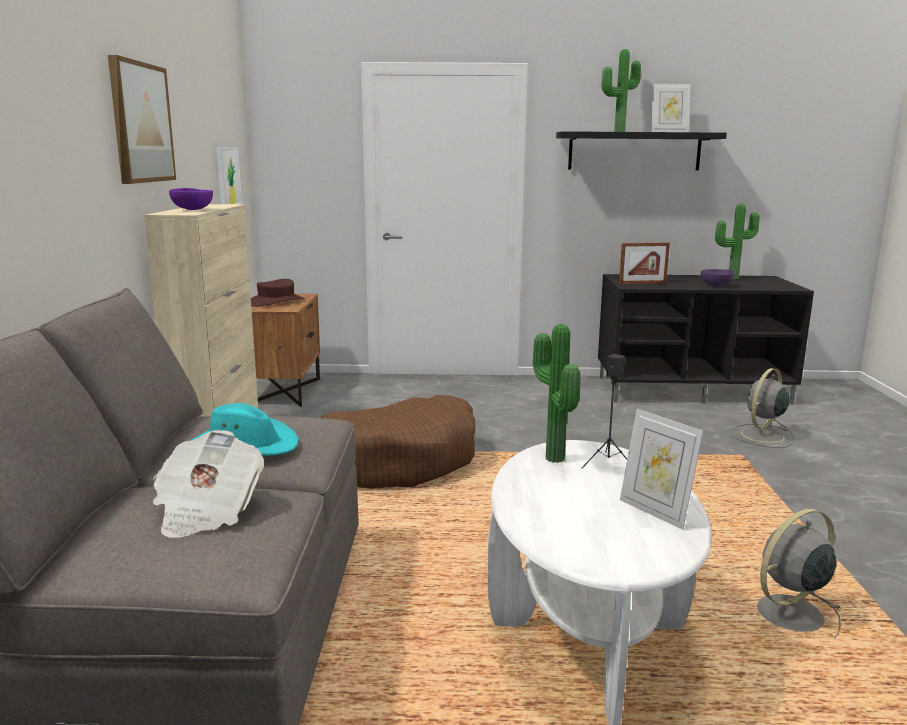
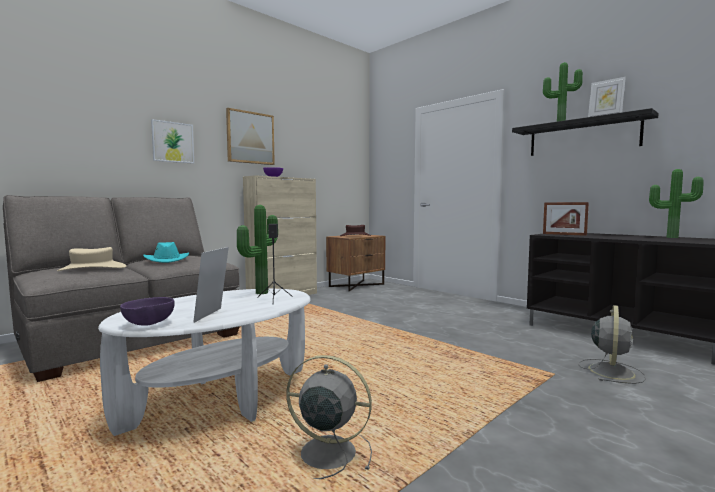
camera: 45 degrees right, 10 degrees down
(207, 511) = (92, 269): newspaper -> beige hat
(228, 176) = (338, 171): picture -> picture (173, 142)
(398, 461) = (332, 317): brown dog bed -> none
(717, 286) = (627, 238): purple bowl -> purple bowl (148, 324)
(761, 436) = (611, 371): grey fan -> grey fan turned 120 degrees clockwise

